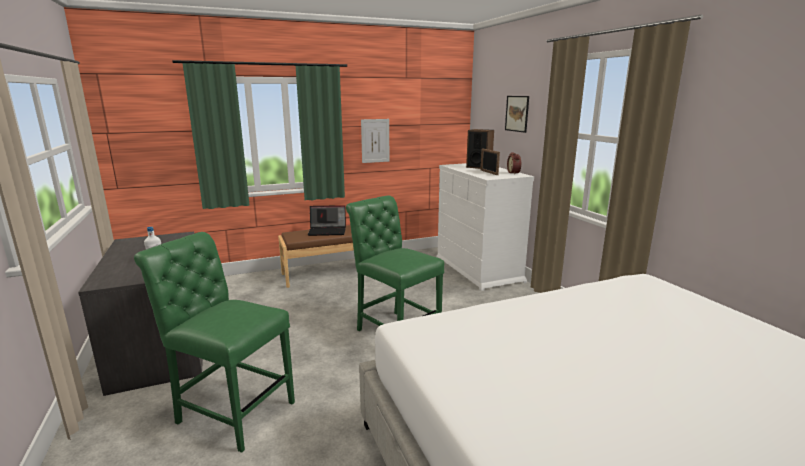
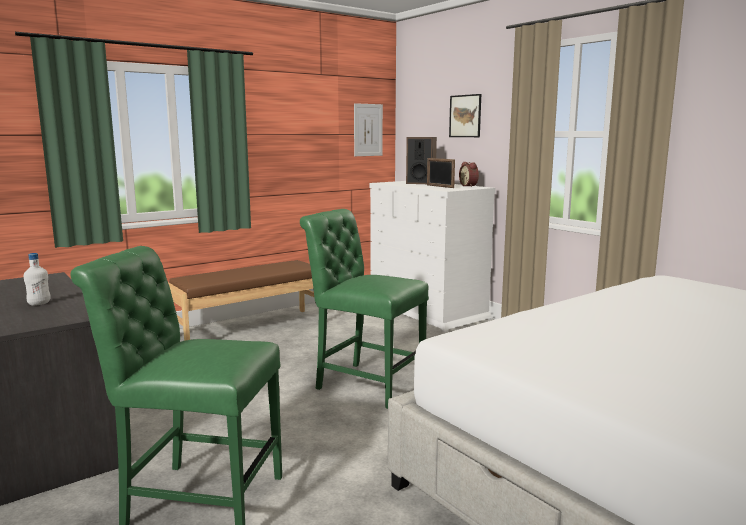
camera: 15 degrees left, 5 degrees down
(328, 231) = (235, 272): laptop -> none
(375, 140) = (286, 153): picture -> picture (368, 130)

